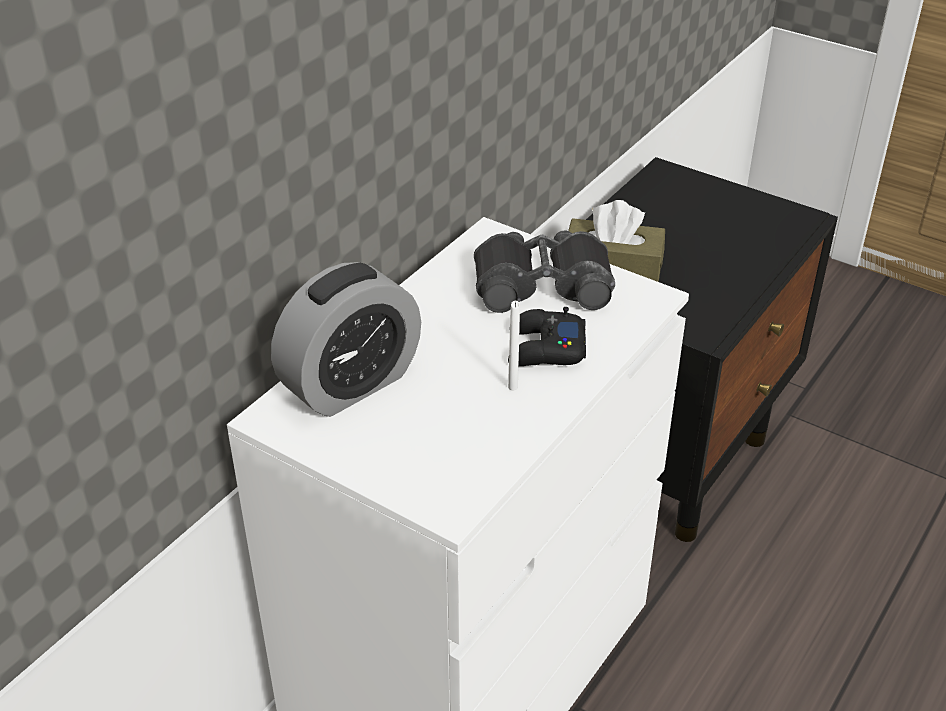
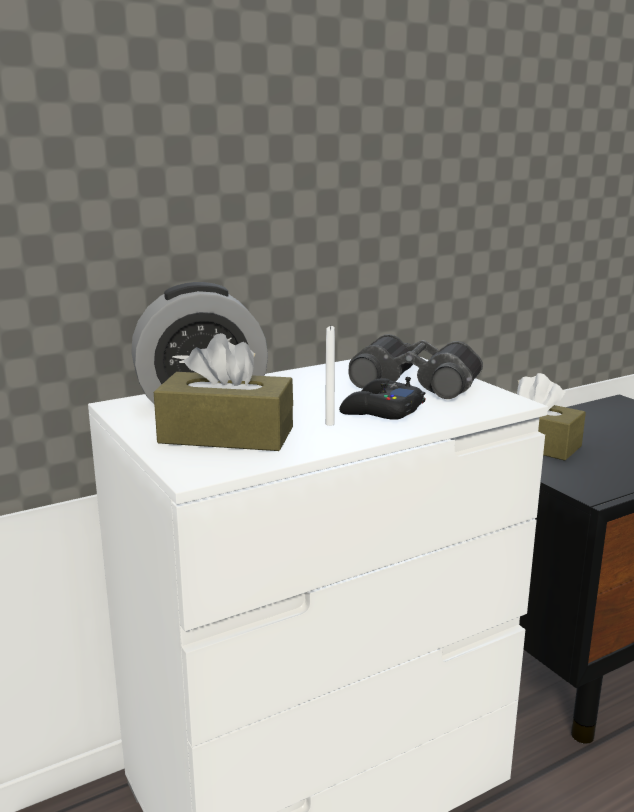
camera: 25 degrees right, 20 degrees down
(428, 438) = (226, 435): none -> brown tissue box

